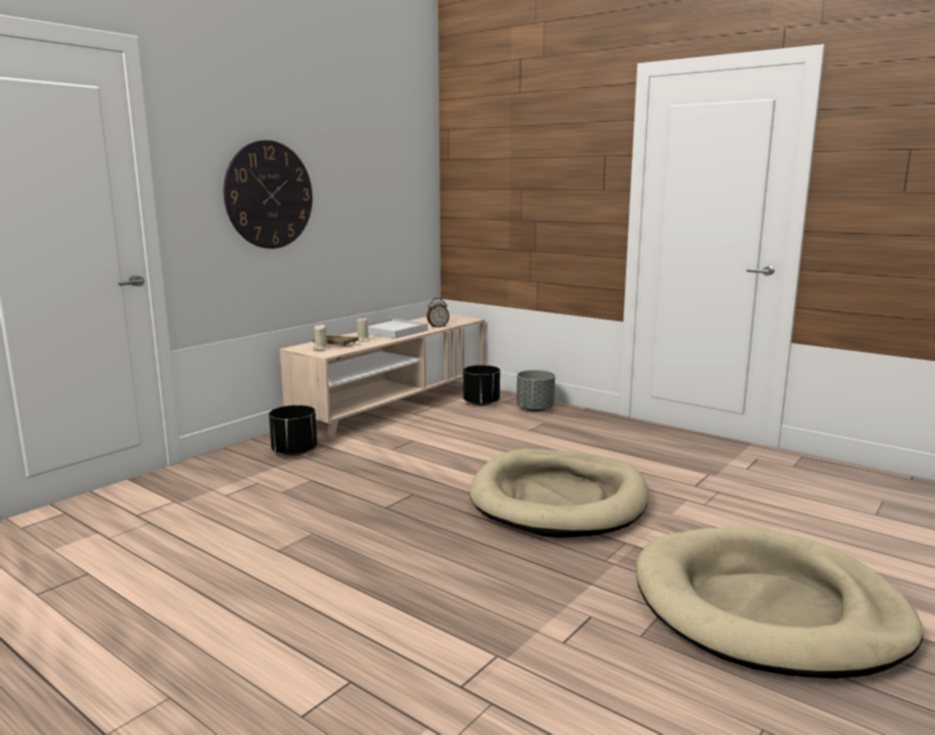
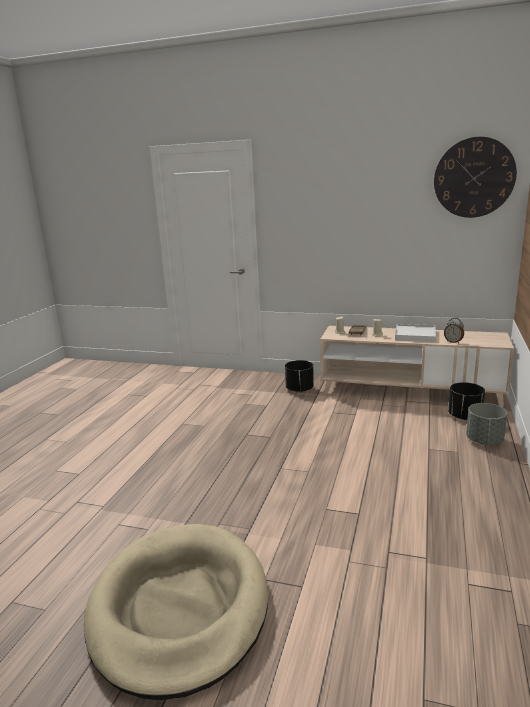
camera: 70 degrees right, 5 degrees up
(269, 195) = (331, 226): wall clock -> wall clock (474, 178)
(559, 499) = (302, 488): beige dog bed -> none

